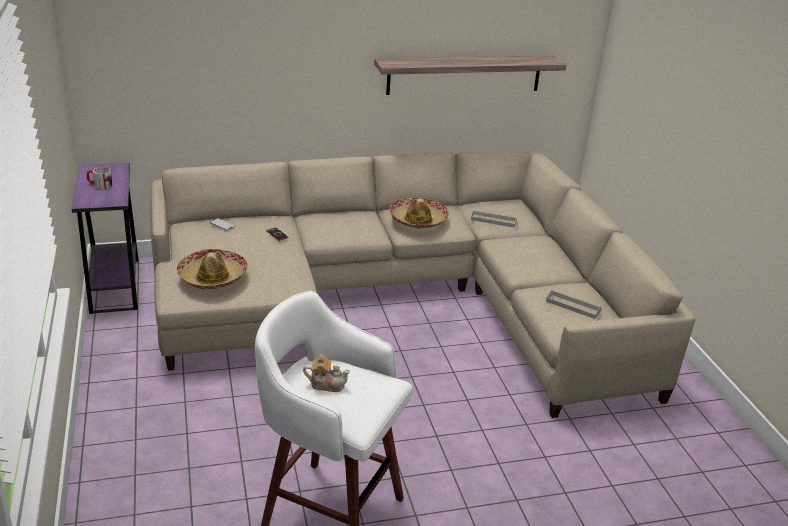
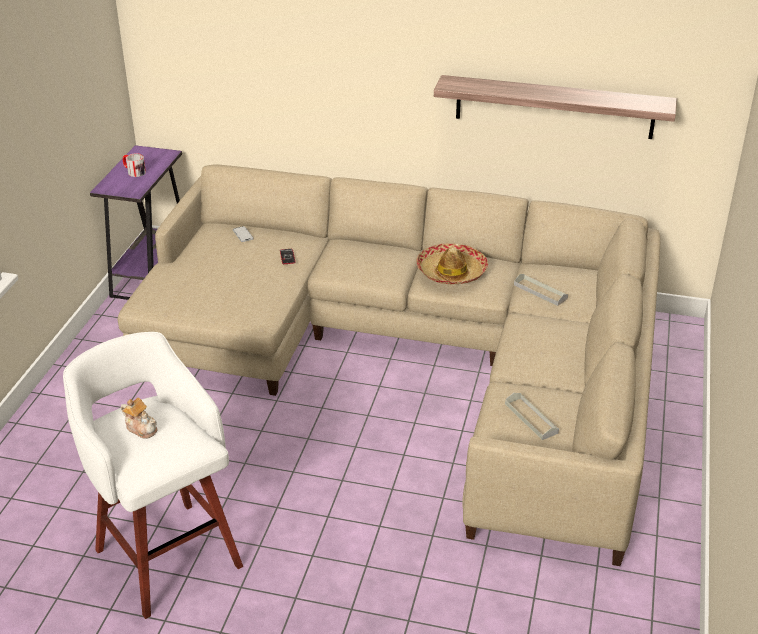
camera: 30 degrees right, 5 degrees up
(213, 277) = (188, 289): hat -> none

